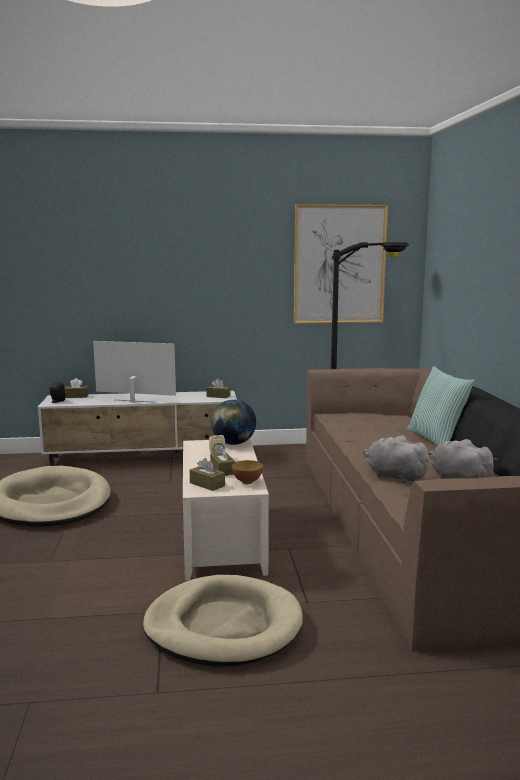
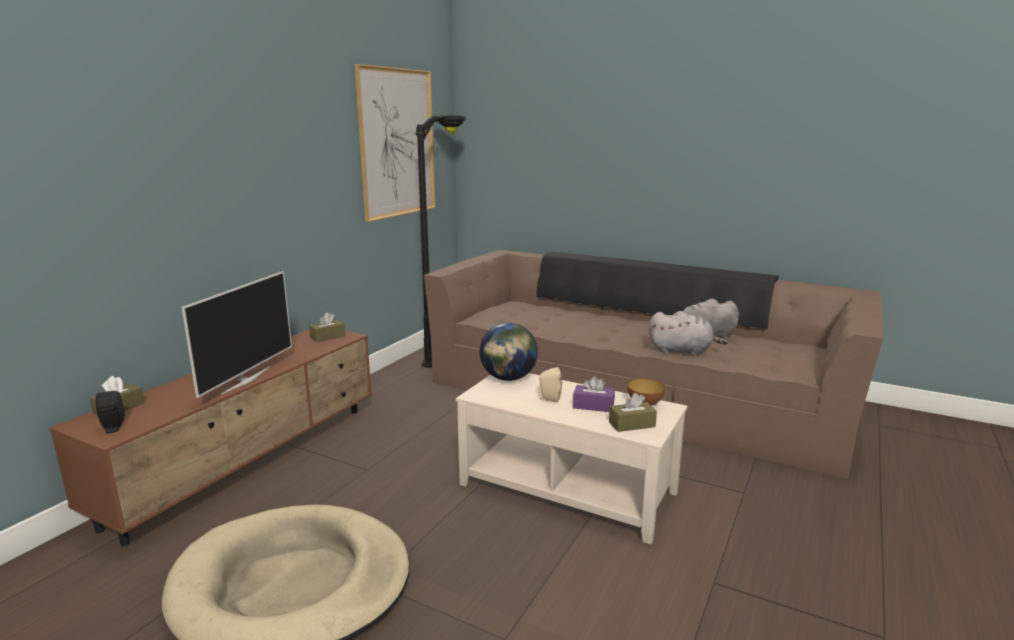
camera: 55 degrees left, 5 degrees up
(134, 401) = (245, 380): television -> television turned 150 degrees clockwise
(144, 457) = (251, 461): white tv stand -> brown tv stand
(222, 470) = (593, 406): brown tissue box -> purple tissue box
(223, 626) = (767, 553): beige dog bed -> none
(393, 476) = (682, 351): grey plush toy -> grey plush toy turned 150 degrees counterclockwise
(436, 440) = (596, 313): pillow -> none

